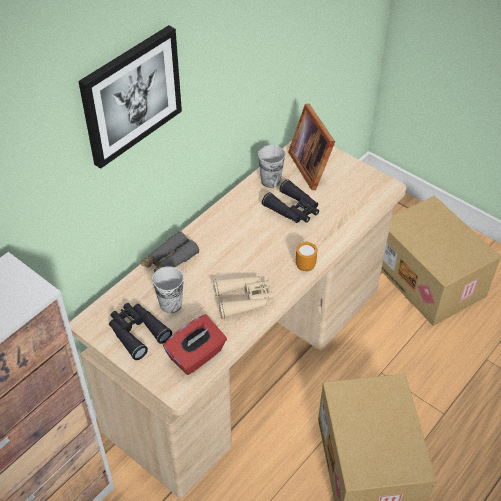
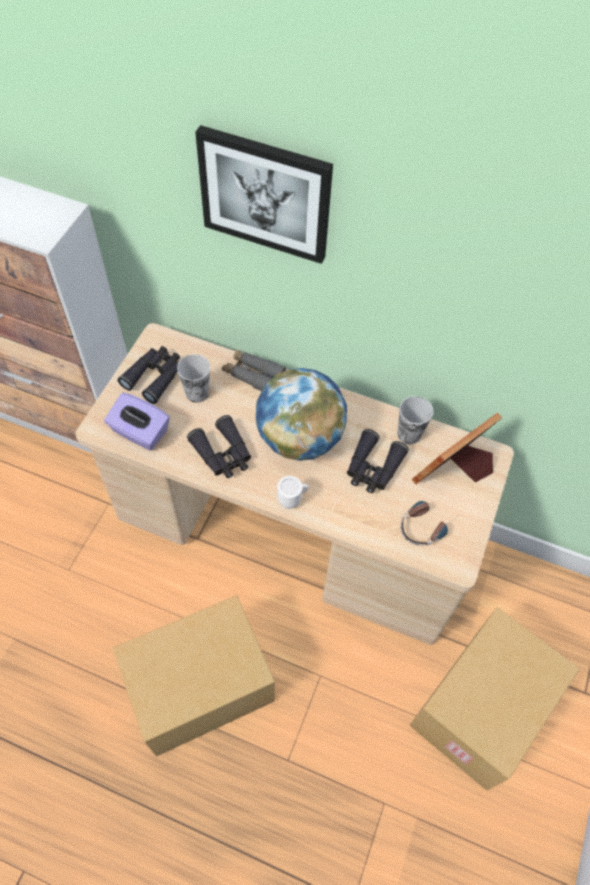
camera: 70 degrees right, 10 degrees up
(196, 356) = (140, 432): red tissue box -> purple tissue box
(244, 299) = (223, 454): beige binoculars -> black binoculars
(248, 245) = (299, 438): none -> globe
(305, 264) = (292, 500): orange mug -> white mug
(351, 193) = (426, 524): none -> headphones

